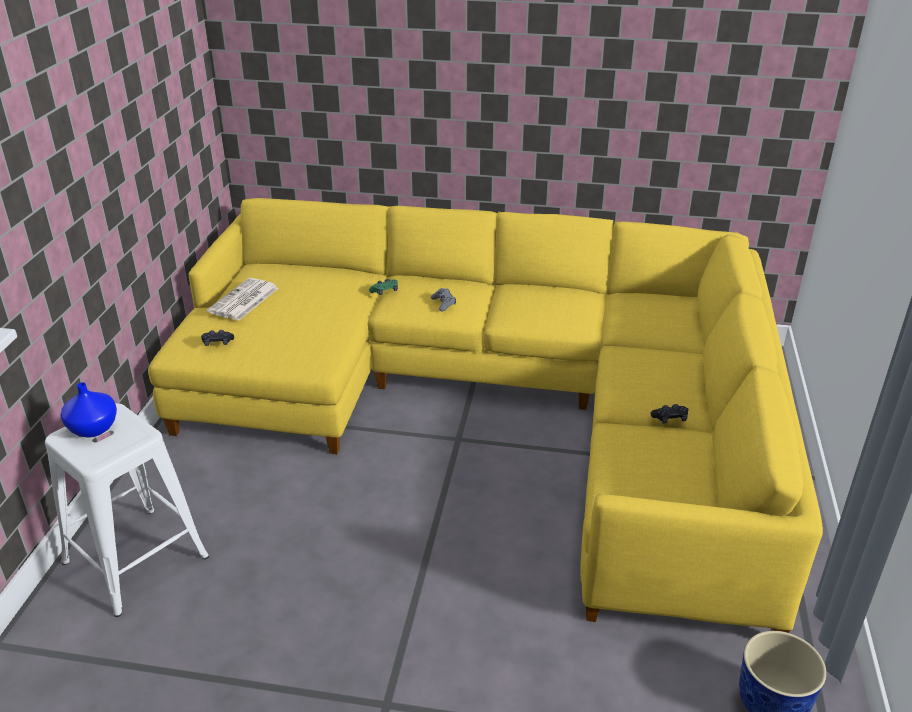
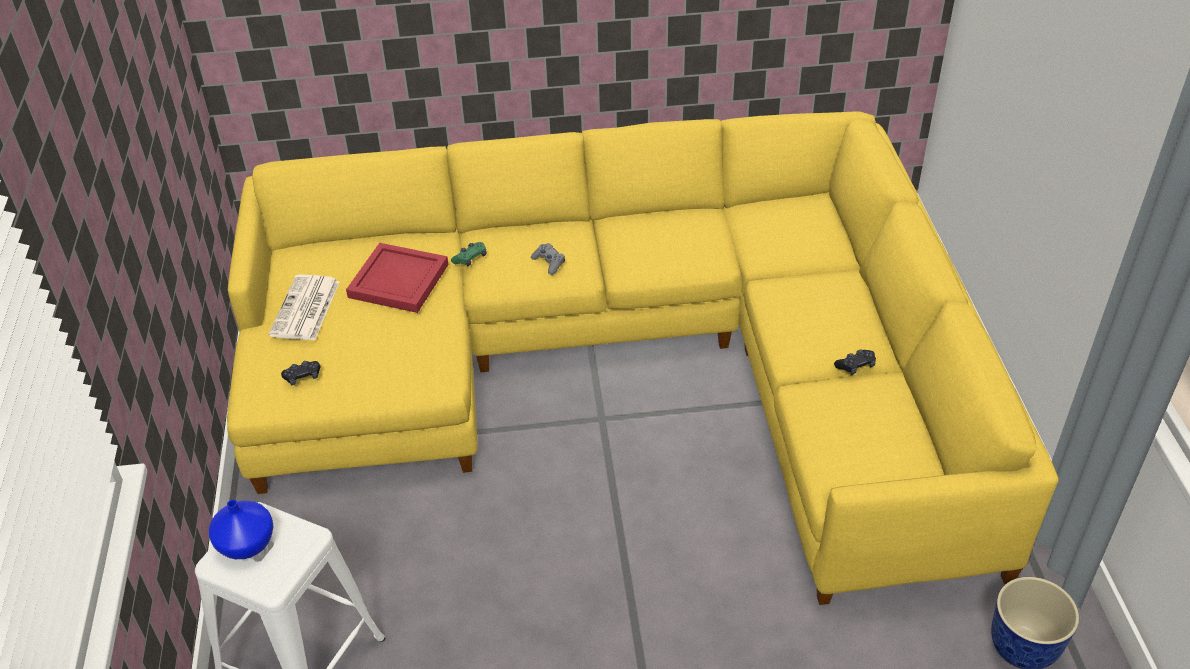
camera: 15 degrees left, 10 degrees up
(323, 294) = (400, 280): none -> red tray

